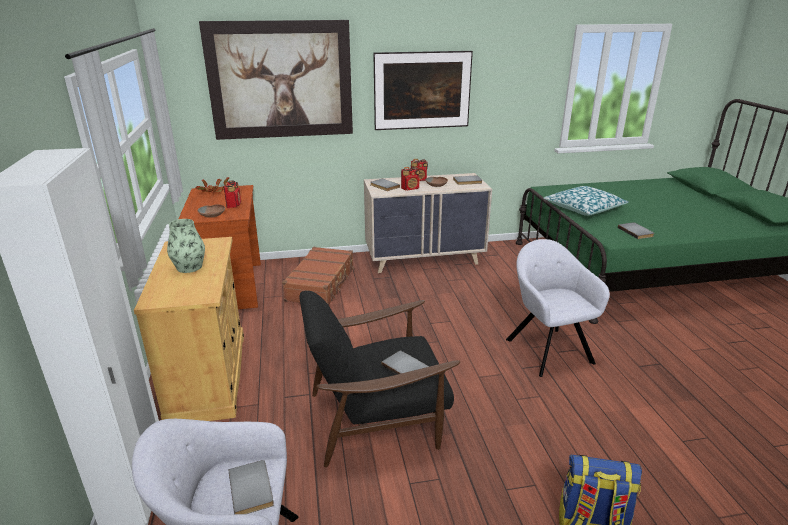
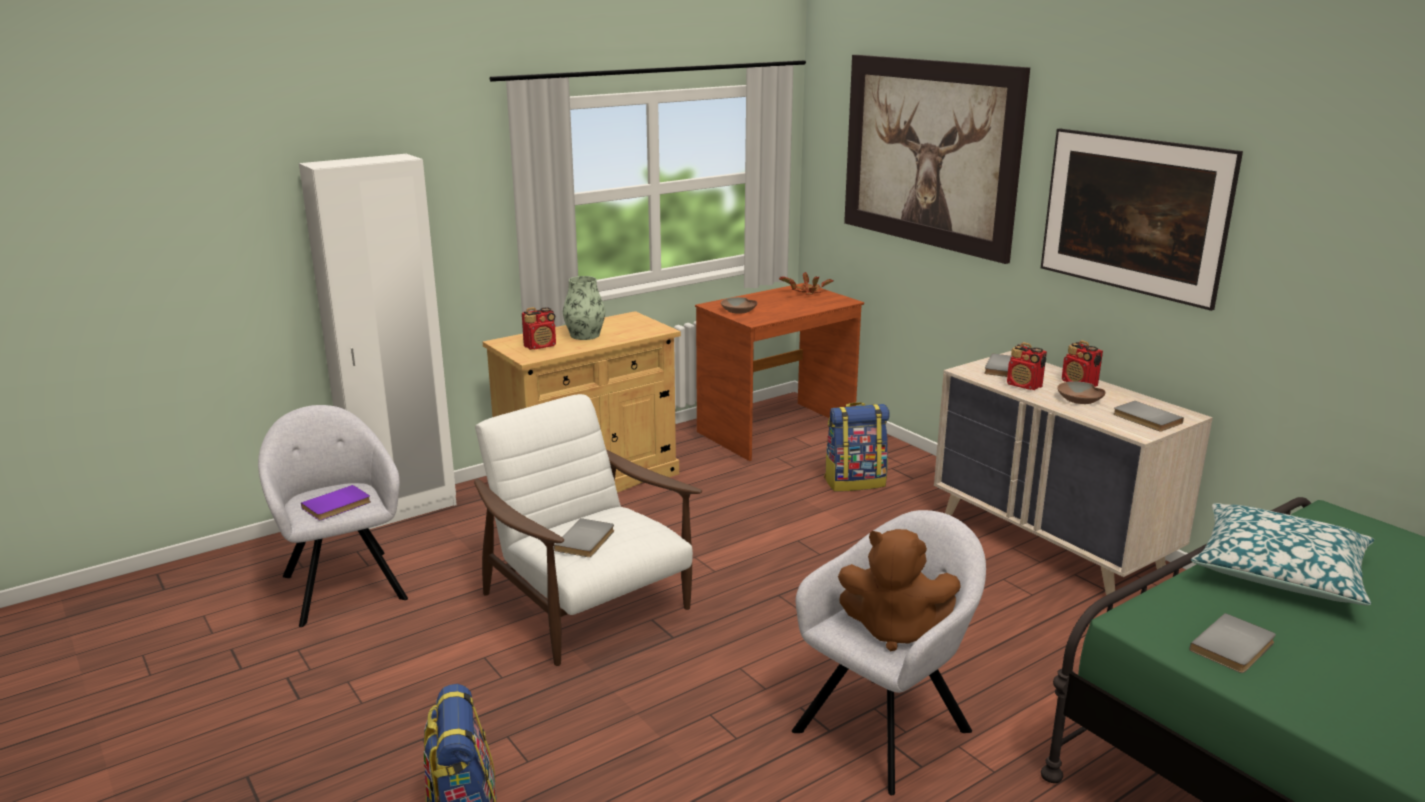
camera: 65 degrees right, 5 degrees down
(234, 205) = (782, 311): radio -> radio (541, 346)
(253, 488) = (338, 506): grey book -> purple book
(321, 284) = (855, 482): brown suitcase -> backpack
(377, 417) = (588, 605): black armchair -> white armchair
(563, 298) = (896, 630): none -> brown plush toy

